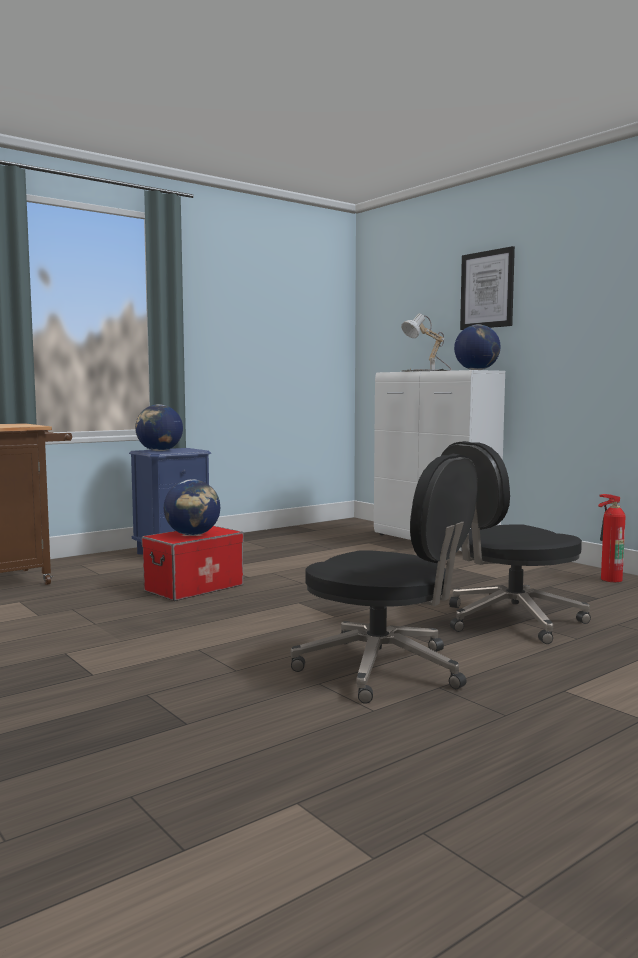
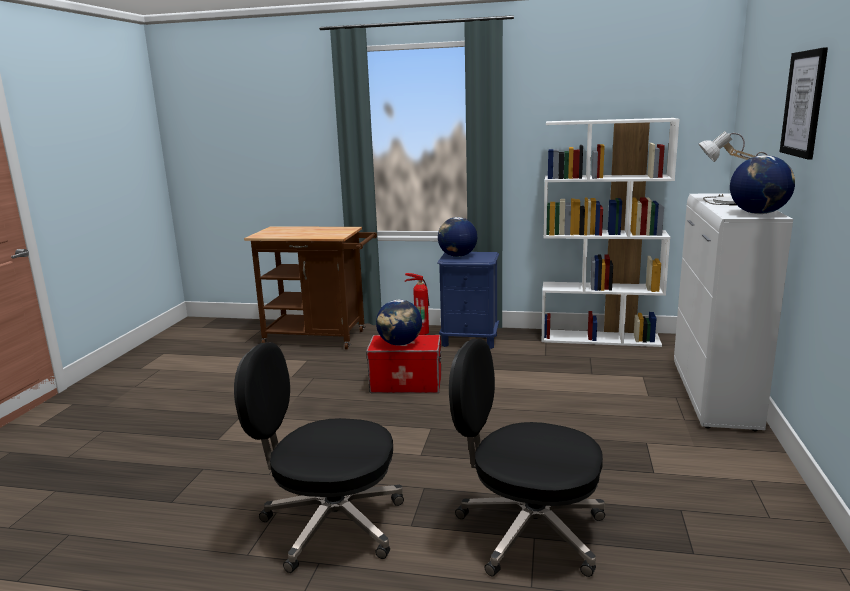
camera: 50 degrees right, 10 degrees up
(283, 532) = (600, 338): none -> white bookcase
(384, 669) = (330, 524): black office chair -> black office chair turned 105 degrees clockwise
(608, 579) = (782, 535): fire extinguisher -> fire extinguisher (421, 332)

